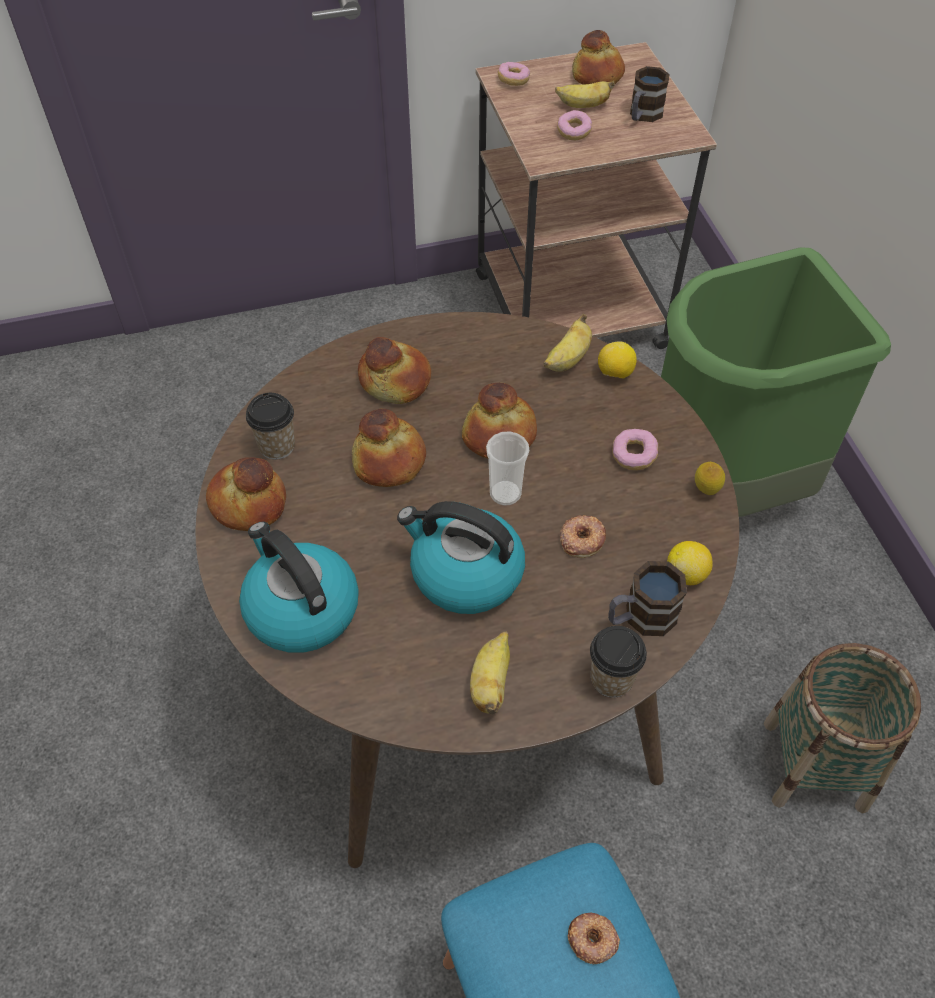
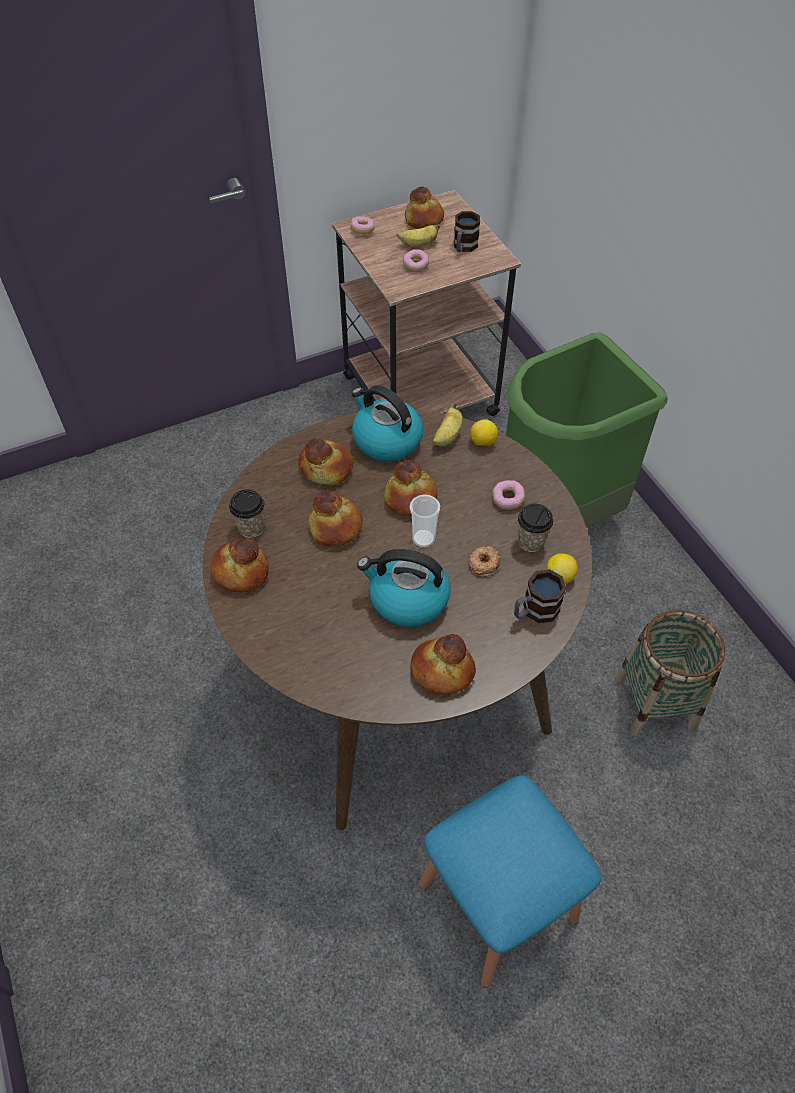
camera: 10 degrees left, 0 degrees up
(300, 609) = (296, 641): kettle -> kettle (386, 440)
(490, 683) = (441, 671): banana -> bread
(592, 940) = (533, 839): donut -> none
(611, 679) = (523, 656): cup -> cup (531, 542)
(705, 491) = (562, 517): lemon -> none

